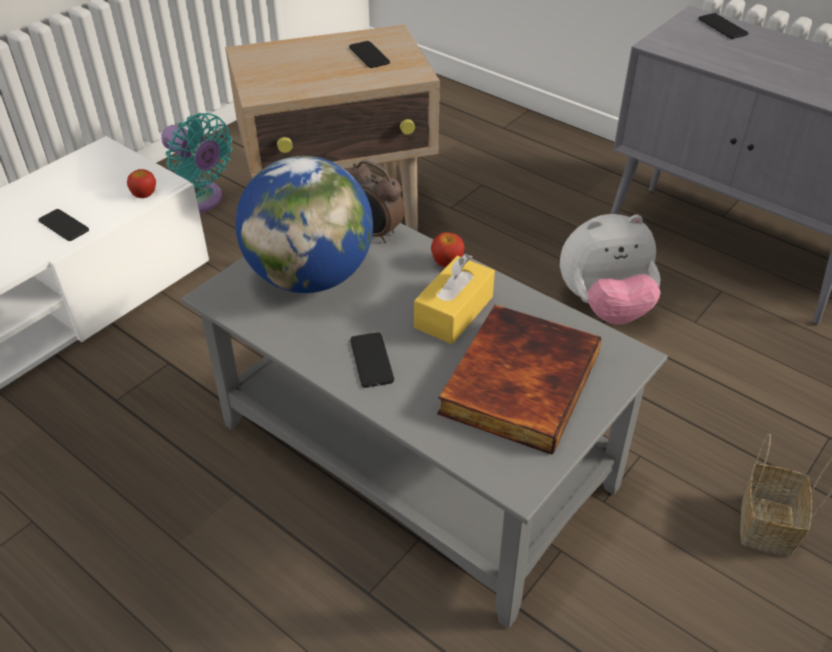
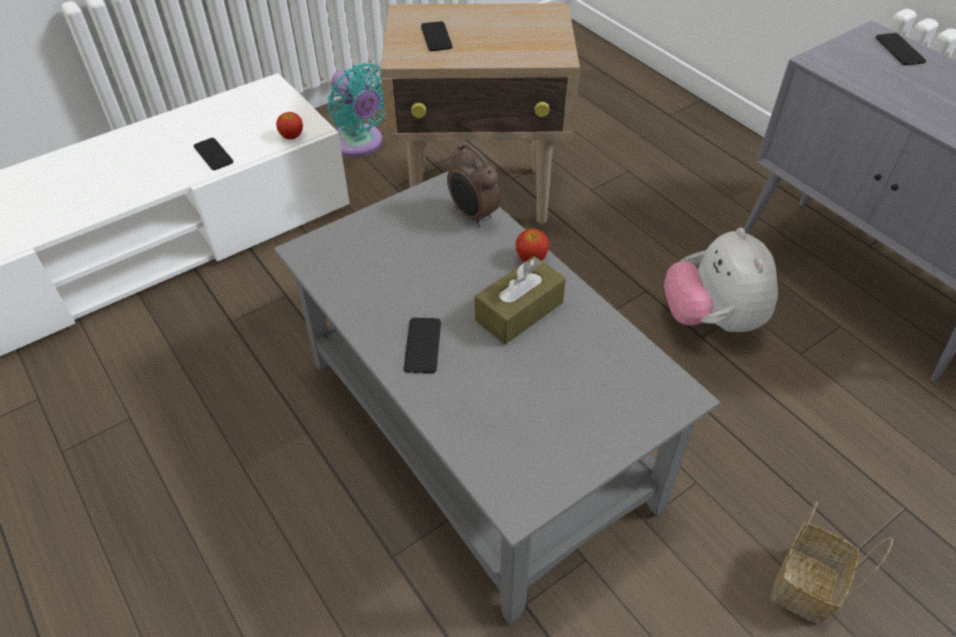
camera: 15 degrees right, 5 degrees up
(310, 276) = (396, 248): globe -> none
(369, 55) = (520, 31): phone -> phone (436, 37)
(454, 312) = (519, 311): yellow tissue box -> brown tissue box
(517, 381) = (555, 397): book -> none
(604, 306) = (711, 319): plush toy -> plush toy turned 75 degrees clockwise

